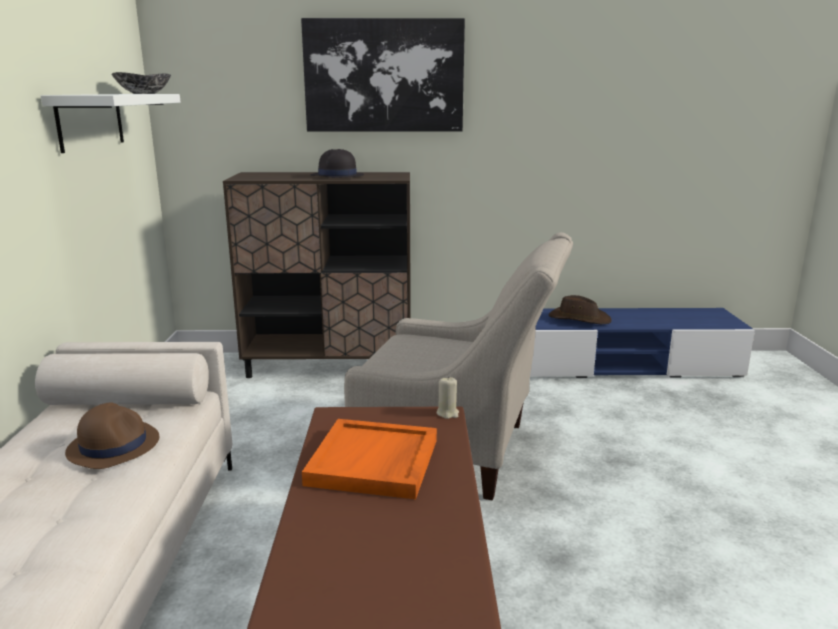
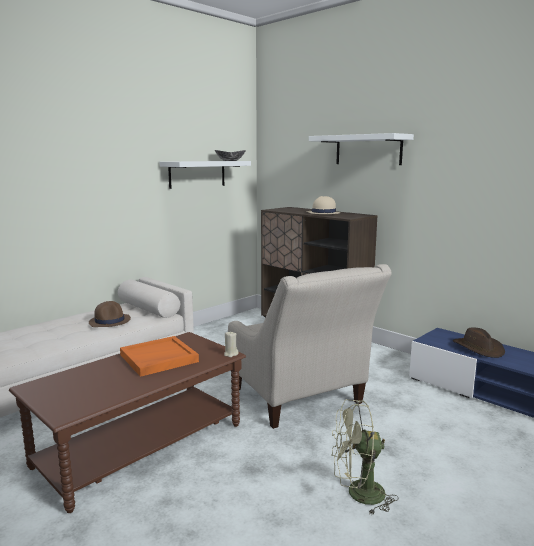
camera: 45 degrees right, 5 degrees down
(337, 176) = (323, 213): black hat -> beige hat
(384, 76) = (368, 150): picture -> white shelf
(678, 519) = (358, 494): none -> green fan

